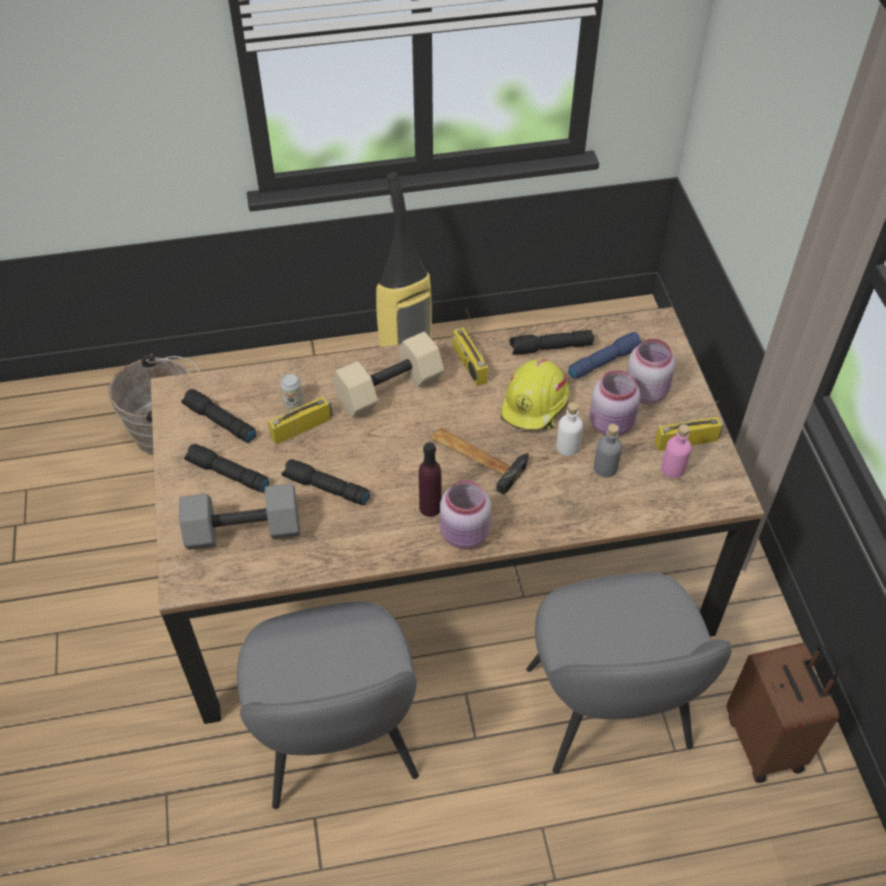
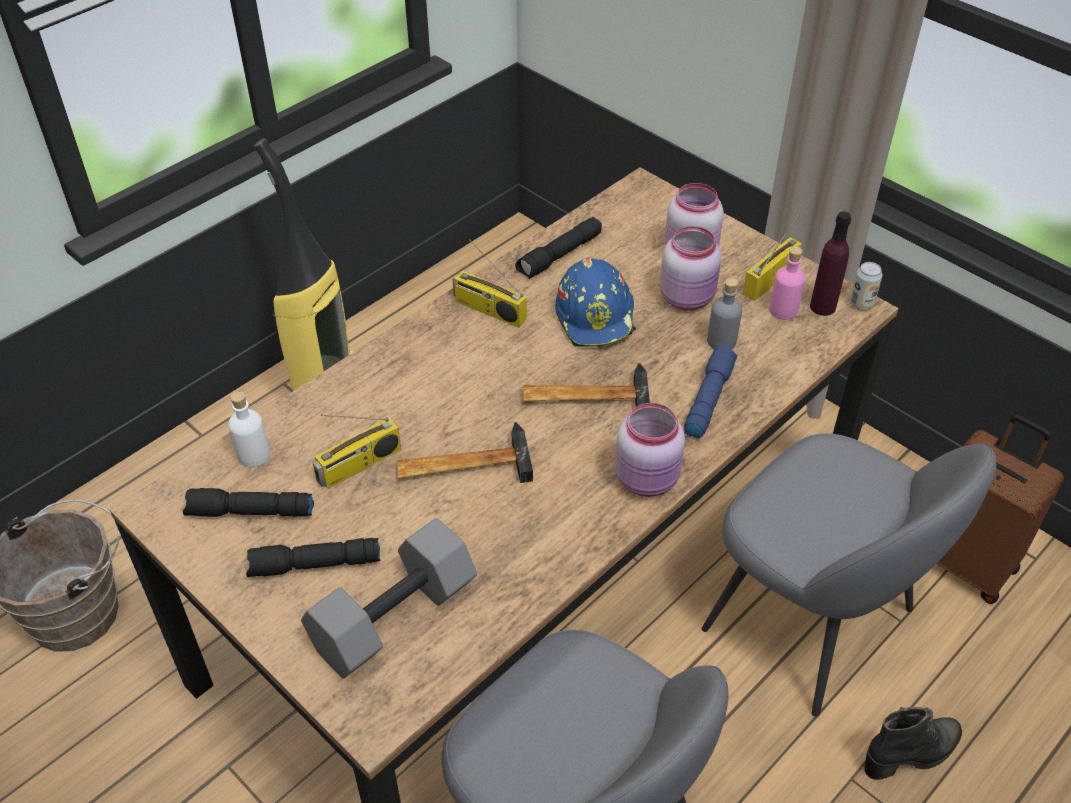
camera: 35 degrees left, 5 degrees down
(293, 404) = (326, 446): can -> can (861, 303)
(302, 427) = (359, 466): radio -> radio turned 150 degrees counterclockwise
(325, 488) = (450, 516): black flashlight -> none
(362, 459) = (463, 463): none -> hammer
(389, 391) = (426, 378): beige dumbbell -> none
(430, 507) = (585, 473): purple bottle -> purple bottle (822, 307)
(535, 405) = (596, 316): yellow hard hat -> blue hard hat
(567, 447) = (666, 340): white bottle -> white bottle (253, 455)
(598, 841) = (911, 754): none -> black boot
(604, 361) = (624, 244): blue flashlight -> blue flashlight (708, 398)

